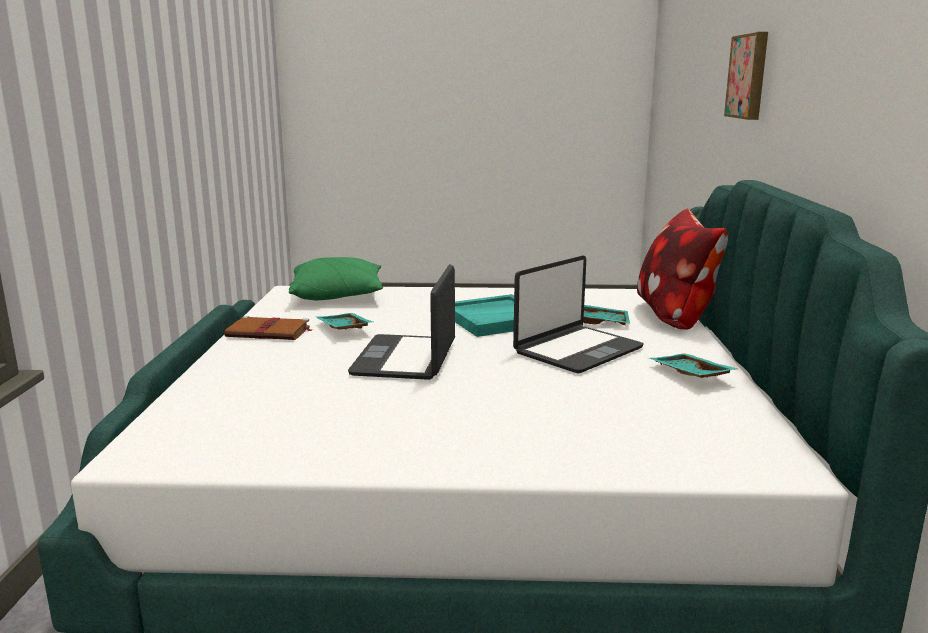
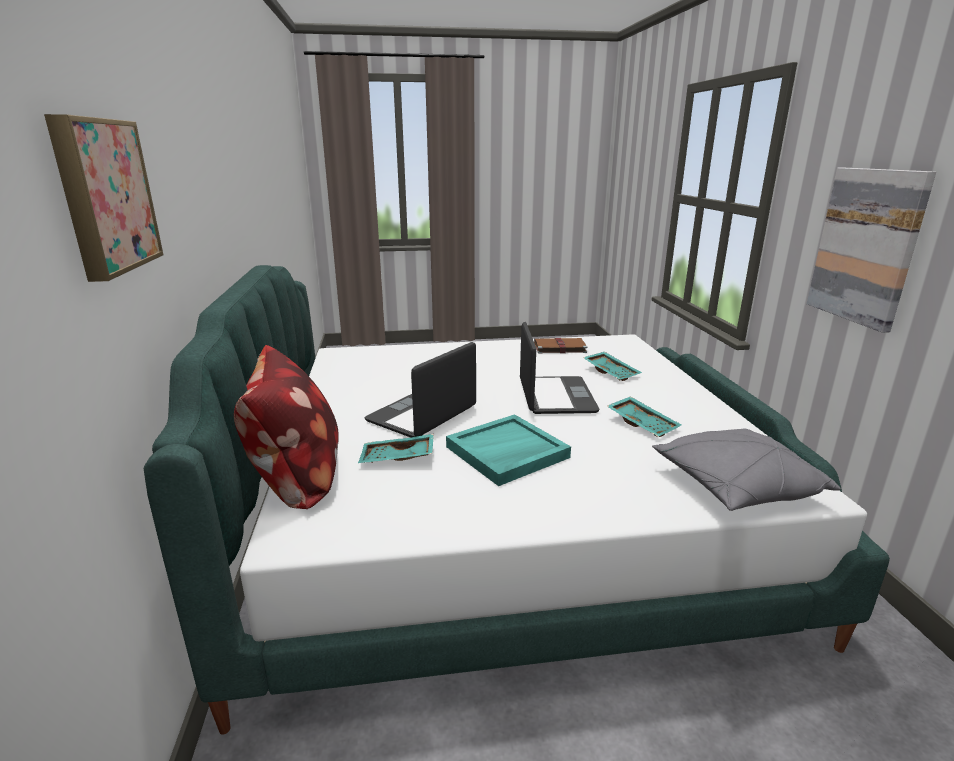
camera: 170 degrees right, 5 degrees up
(97, 149) = (866, 246): none -> picture
(270, 332) = (700, 415): brown book -> brown book (558, 347)
(338, 295) = (735, 487): green pillow -> grey pillow
(689, 375) = (344, 397): turquoise tray -> turquoise tray (611, 372)

